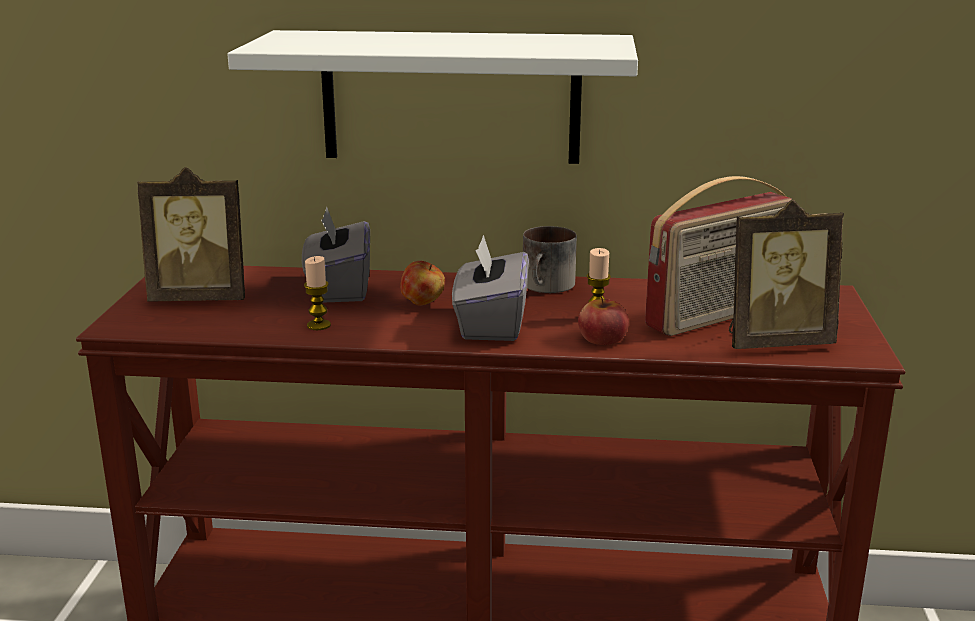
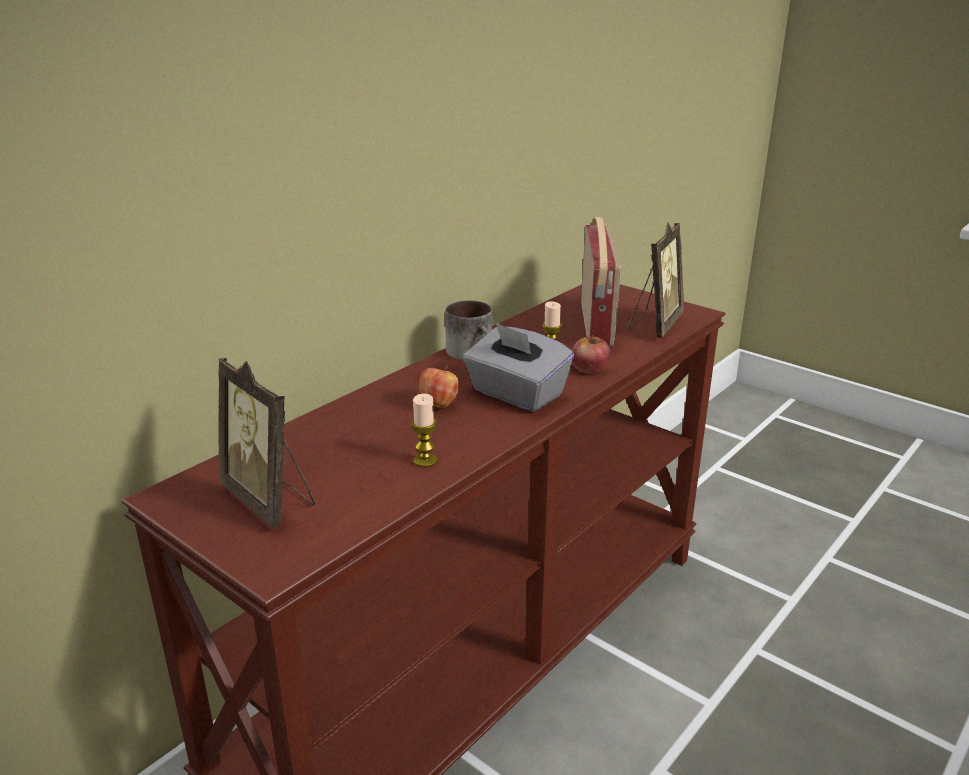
camera: 55 degrees left, 5 degrees up
(201, 298) = (270, 500): picture frame -> picture frame turned 105 degrees clockwise
(338, 288) = (353, 428): grey tissue box -> none
(451, 97) = (366, 212): white shelf -> none

